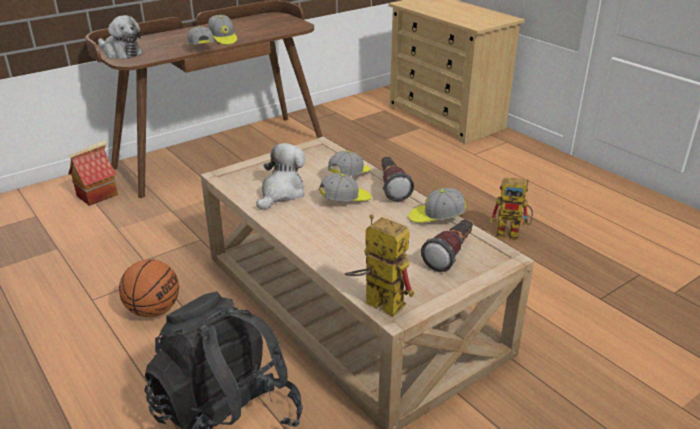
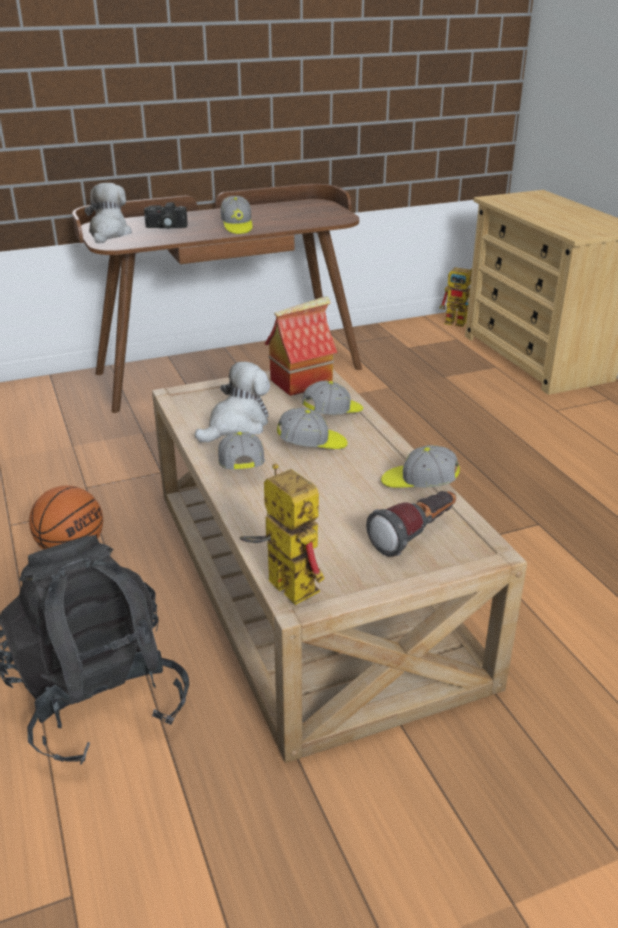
camera: 15 degrees right, 0 degrees up
(97, 194) = (68, 402): toy house -> toy house (301, 381)
(121, 53) = (108, 234): plush toy -> plush toy turned 135 degrees counterclockwise
(165, 44) = (165, 227): none -> camera
(200, 48) = (202, 235): cap -> cap (240, 465)
(391, 187) = (379, 436): flashlight -> none
(512, 233) = (566, 524): toy robot -> toy robot (460, 323)

